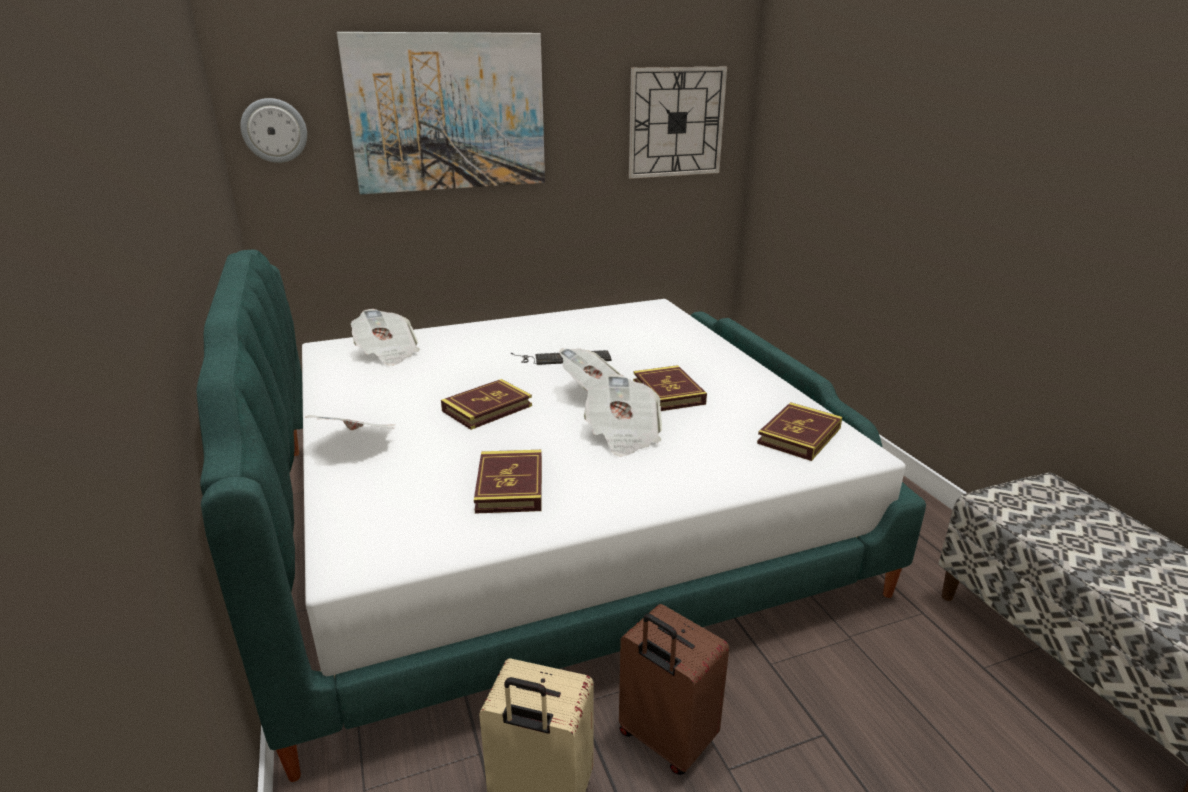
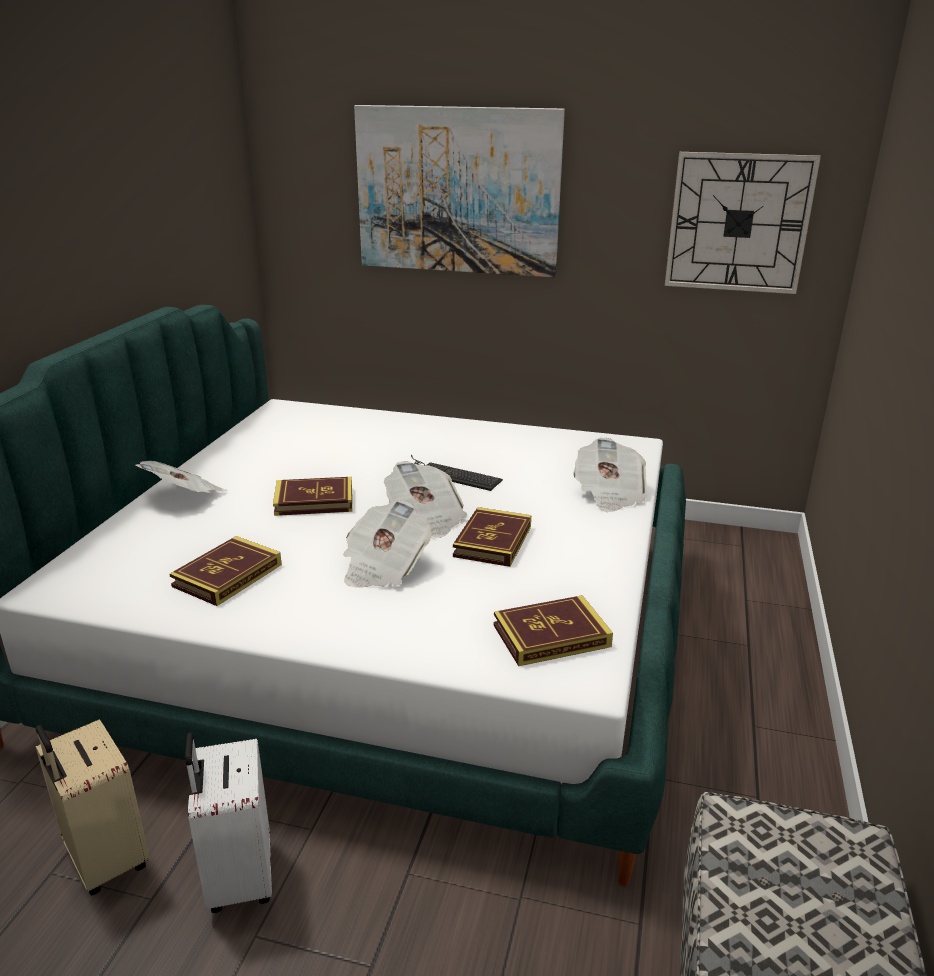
camera: 35 degrees right, 0 degrees up
(274, 130) = (296, 196): wall clock -> none
(387, 353) = (315, 426): newspaper -> newspaper (609, 494)
(665, 740) = (238, 878): brown suitcase -> white suitcase

